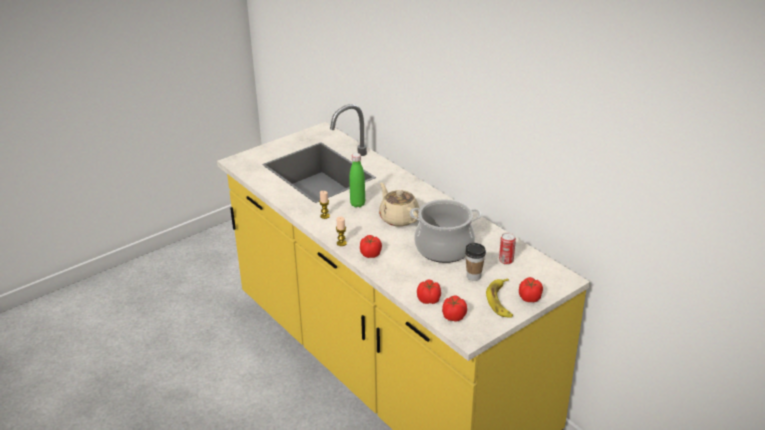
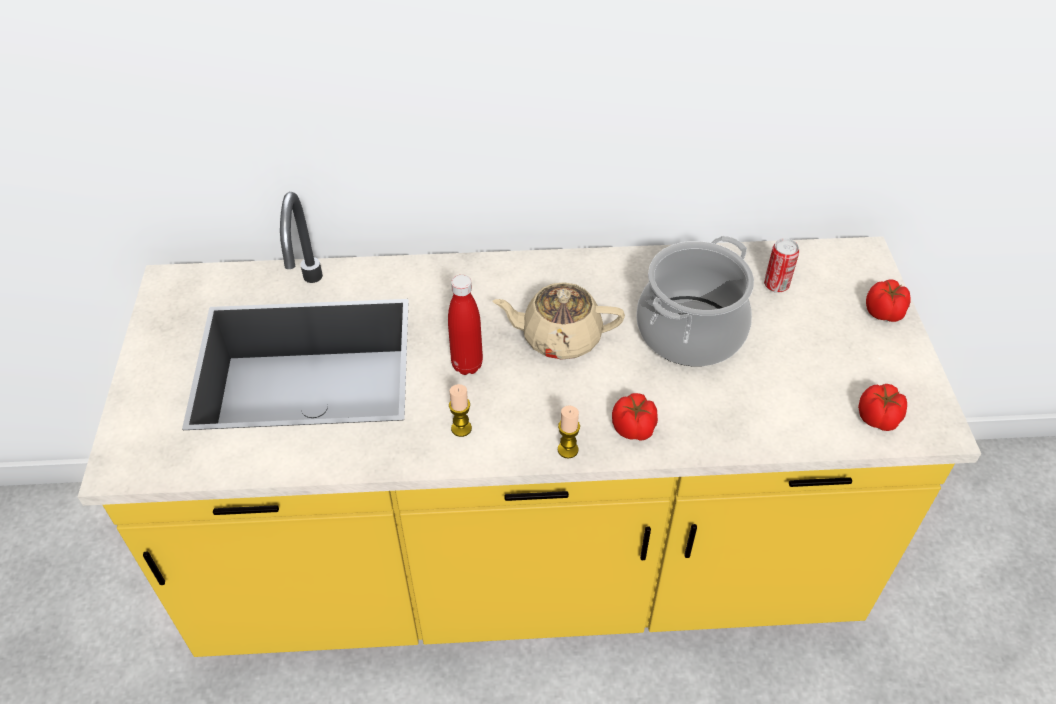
camera: 55 degrees left, 15 degrees up
(357, 204) = (467, 365): green bottle -> red bottle
(429, 300) = (816, 424): tomato -> none
(473, 276) = (790, 340): cup -> none
(501, 301) = (873, 346): banana -> none

